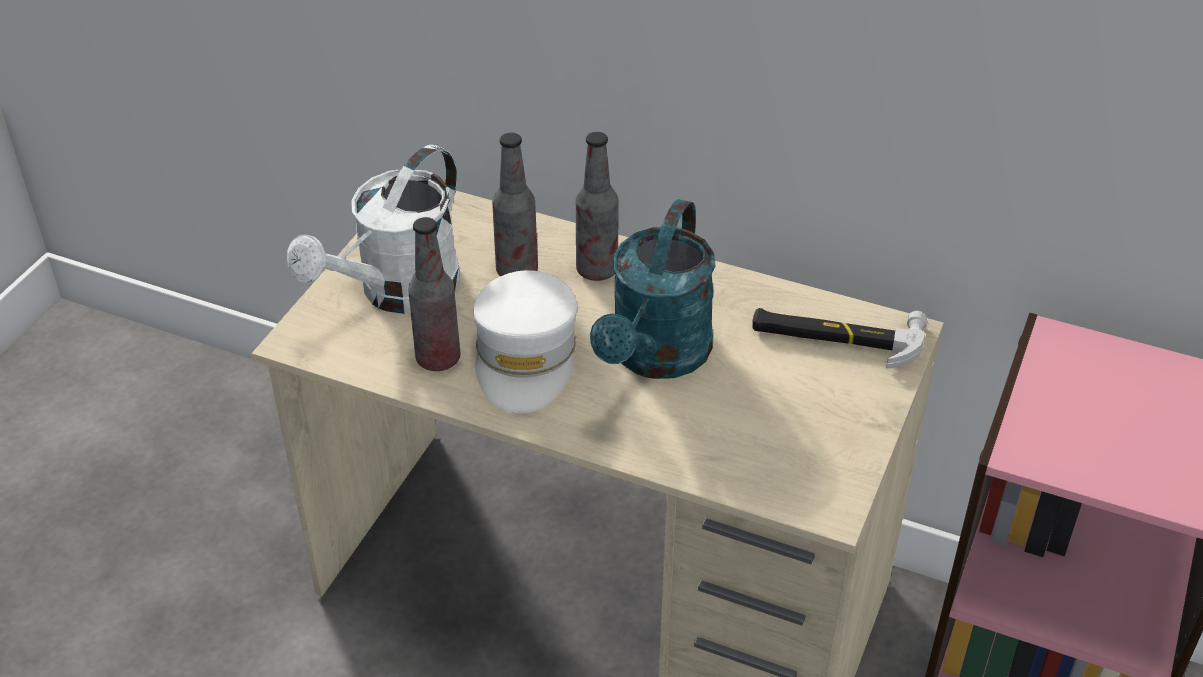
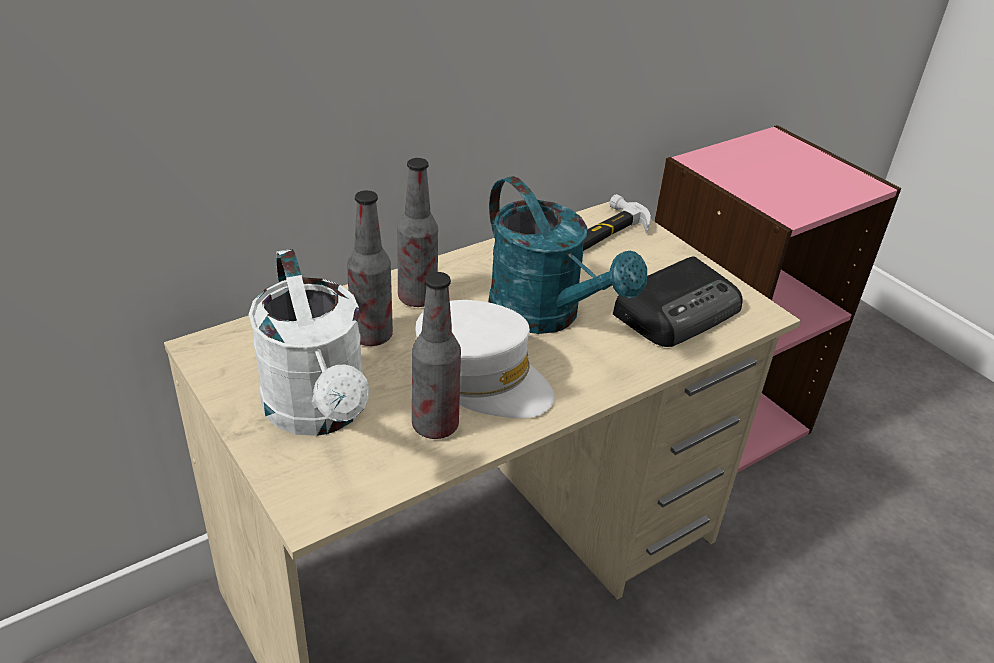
camera: 60 degrees left, 5 degrees down
(764, 444) = (678, 311): none -> radio

